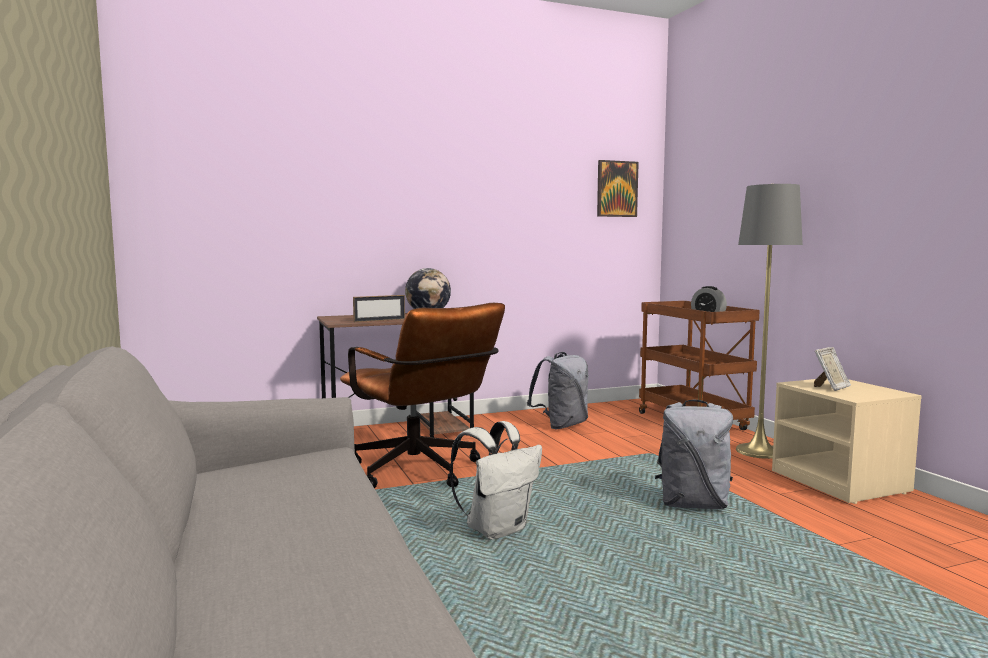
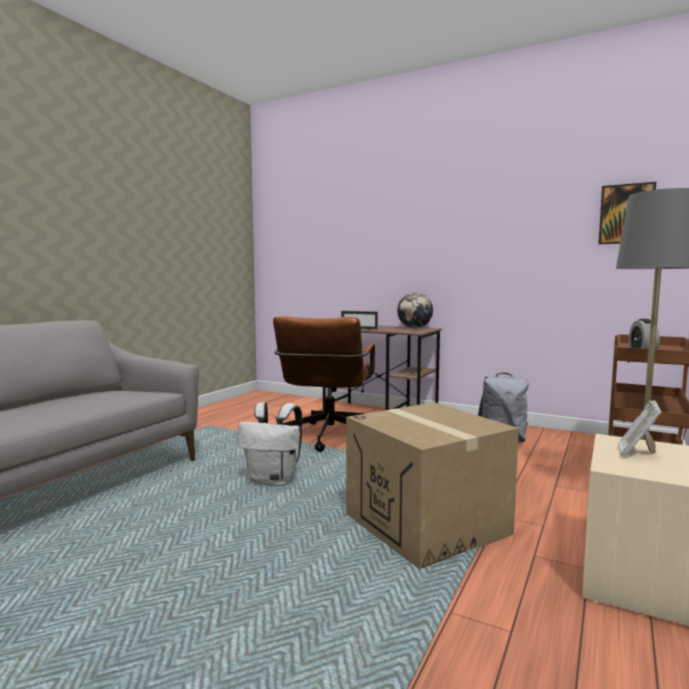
camera: 50 degrees right, 0 degrees up
(693, 504) = (427, 524): grey backpack -> cardboard box
(831, 388) = (637, 453): picture frame -> picture frame turned 105 degrees clockwise

